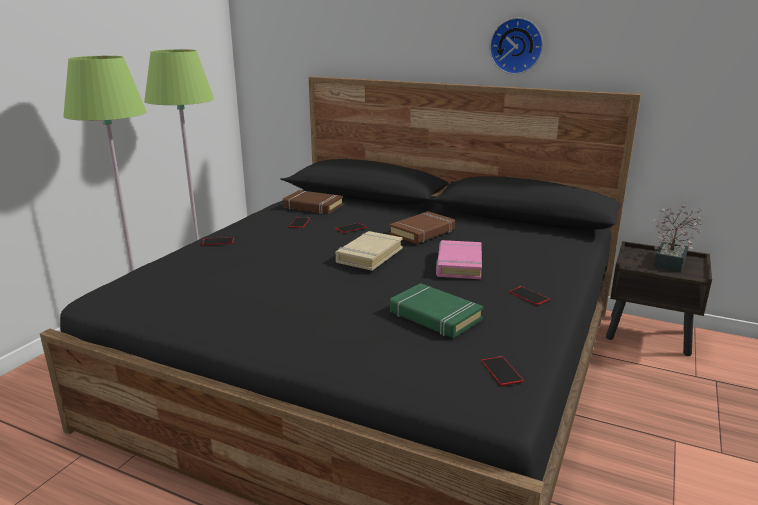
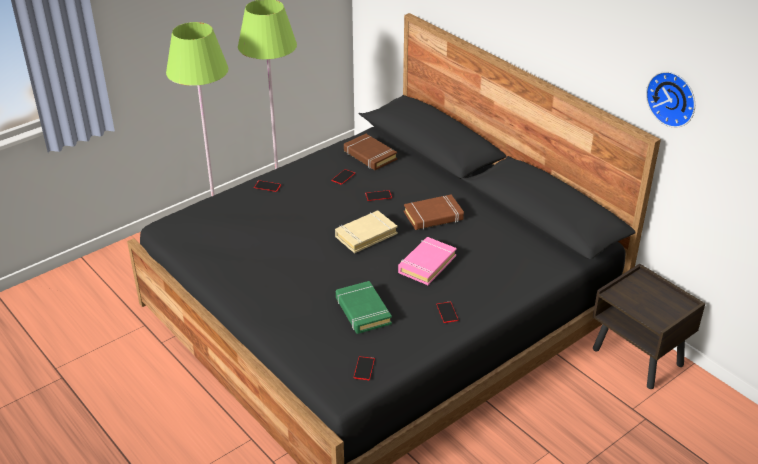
camera: 25 degrees right, 15 degrees up
(516, 46) = (571, 53): wall clock -> wall clock (673, 98)
(671, 261) = (659, 300): potted plant -> none

